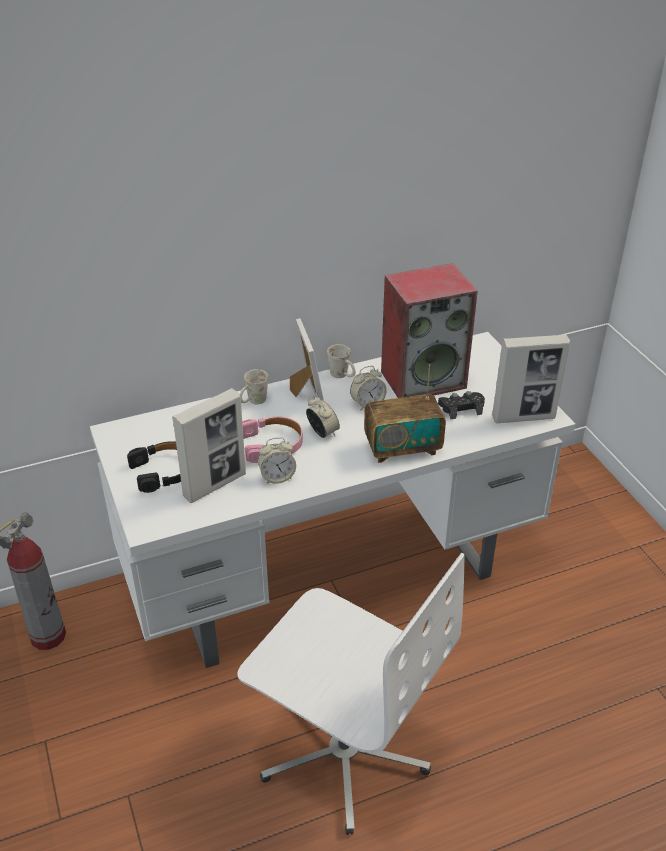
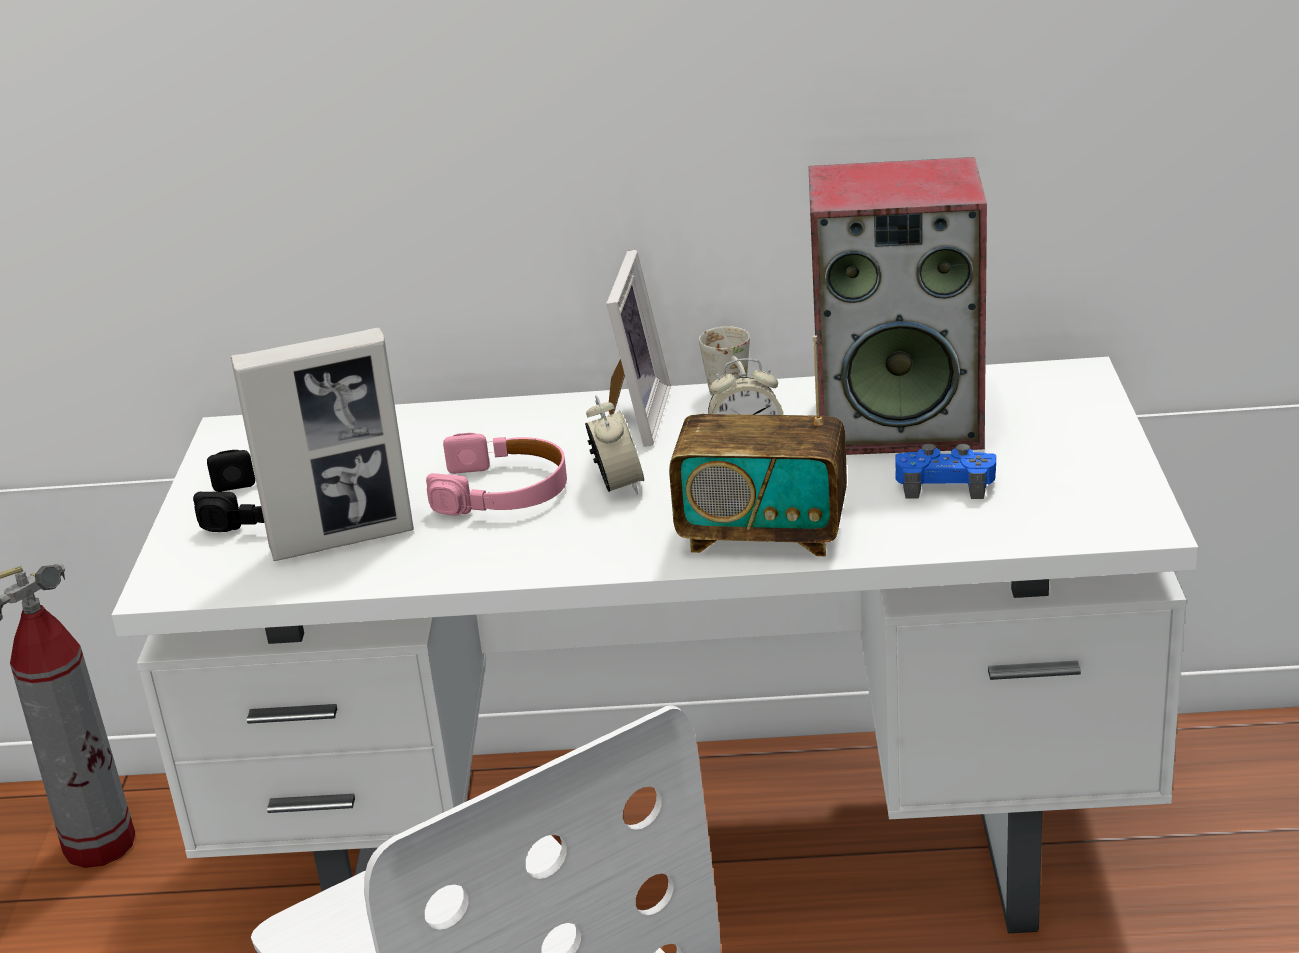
camera: 25 degrees right, 10 degrees down
(253, 402) = (522, 417): white mug -> none
(277, 477) = (469, 546): alarm clock -> none
(461, 408) = (945, 483): black game controller -> blue game controller
(523, 417) = (1079, 518): picture frame -> none

